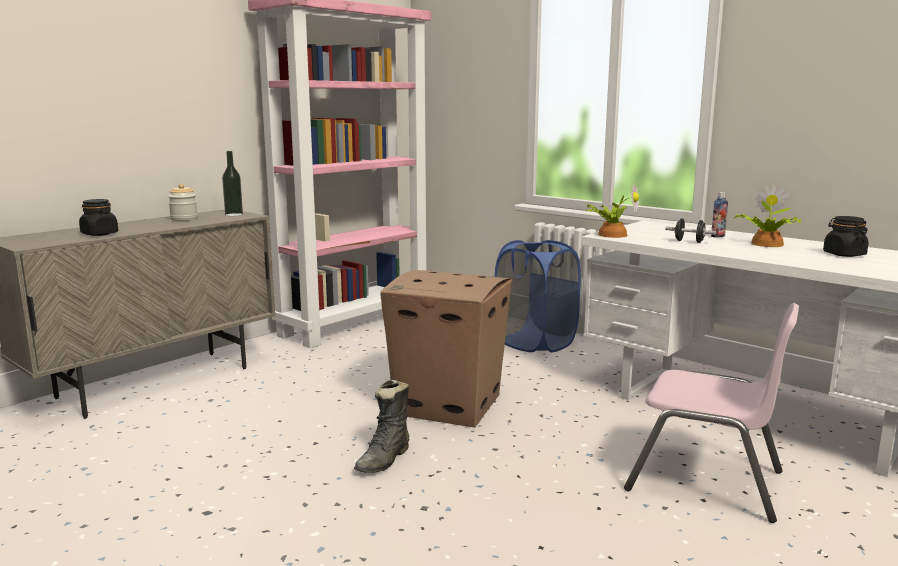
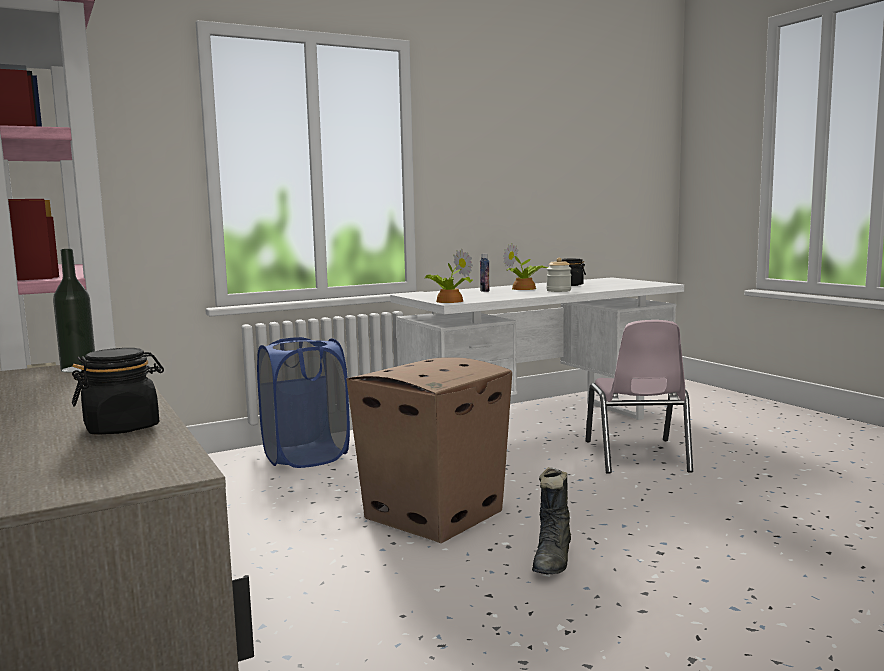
camera: 70 degrees left, 5 degrees down
(184, 219) = (54, 389): jar -> jar (558, 290)
(385, 459) = (553, 560): black boot -> black boot turned 60 degrees clockwise
(689, 241) = (499, 295): black dumbbell -> none
(706, 481) = (636, 456): pink chair -> pink chair turned 135 degrees clockwise

